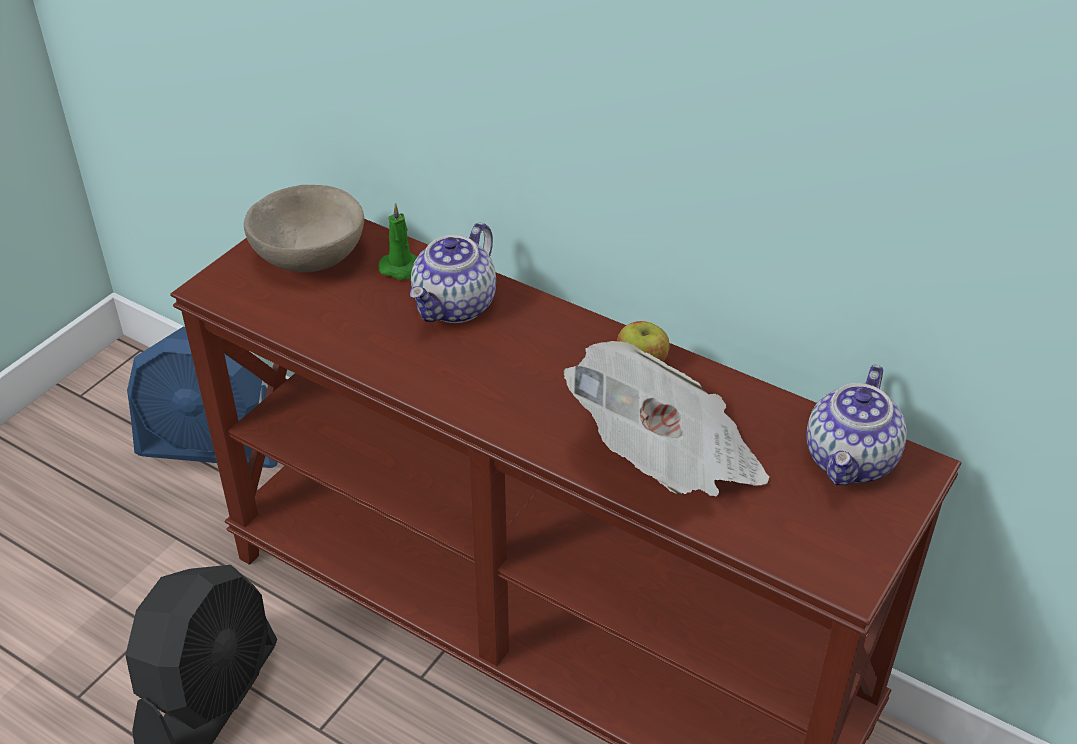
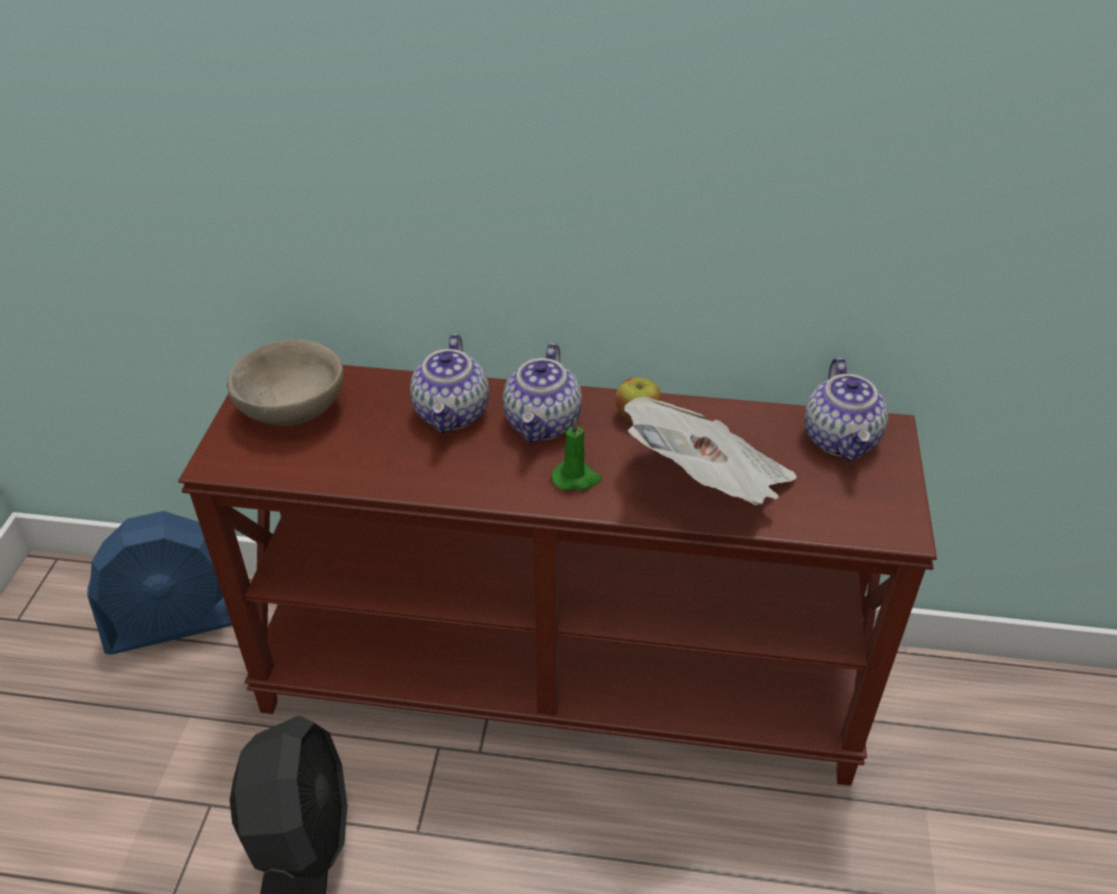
camera: 25 degrees left, 0 degrees up
(403, 269) = (385, 396): green candle -> green candle (576, 478)
(538, 343) = (543, 423): none -> teapot

